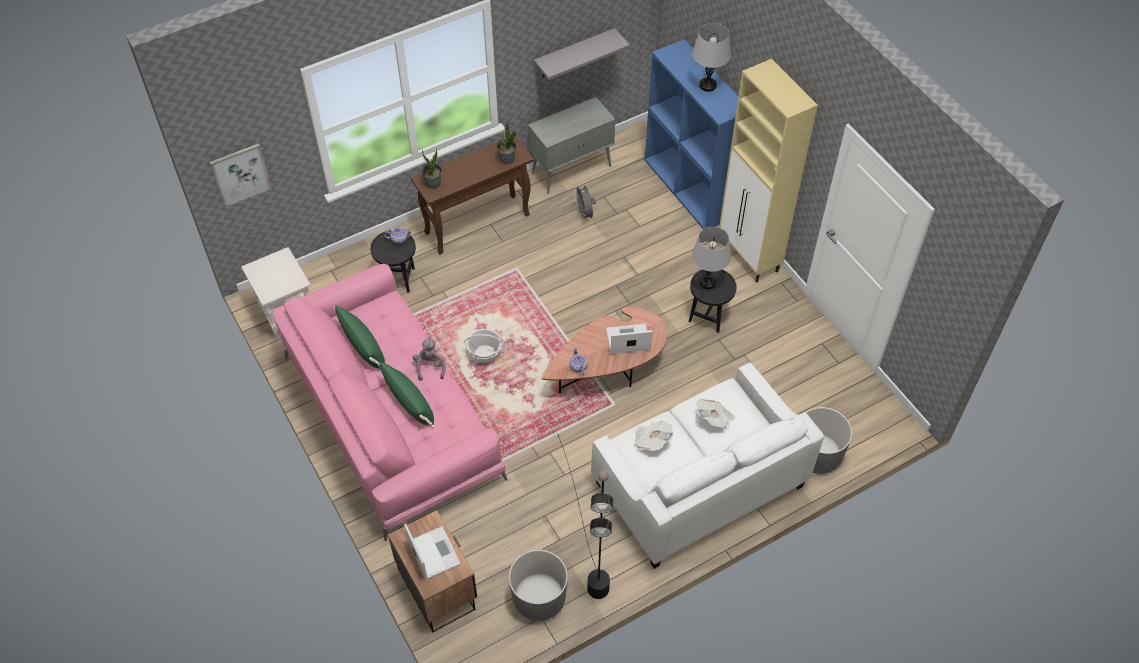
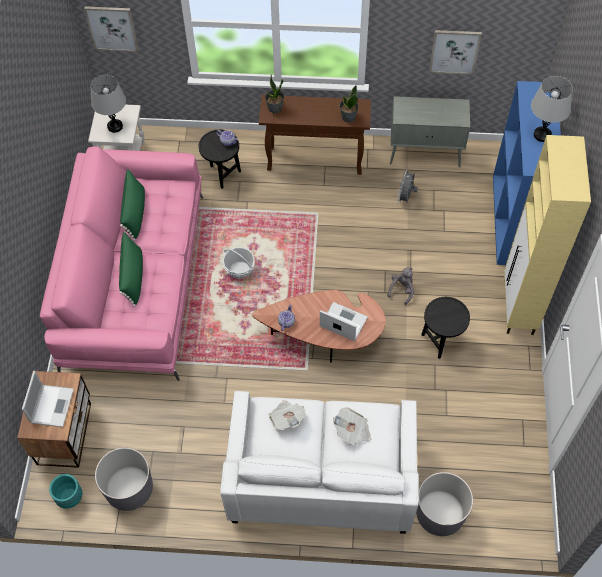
camera: 35 degrees right, 5 degrees up
(430, 366) = (170, 256): grey plush toy -> grey plush toy (402, 290)
(488, 640) = (69, 497): none -> turquoise planter
(574, 53) = (454, 51): grey shelf -> picture
(584, 534) = (201, 461): black floor lamp -> none
(707, 282) = (444, 310): grey table lamp -> grey table lamp (115, 126)

